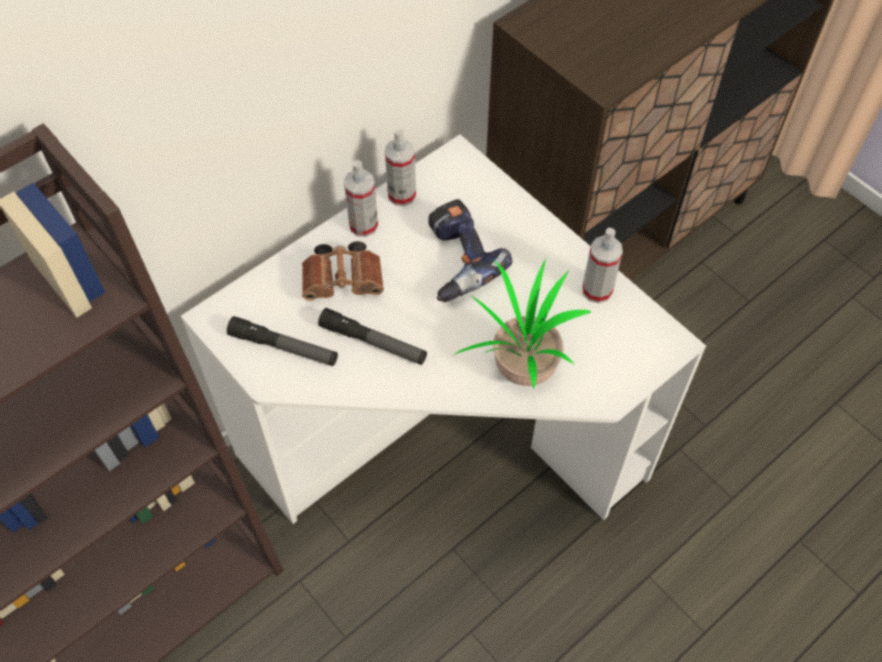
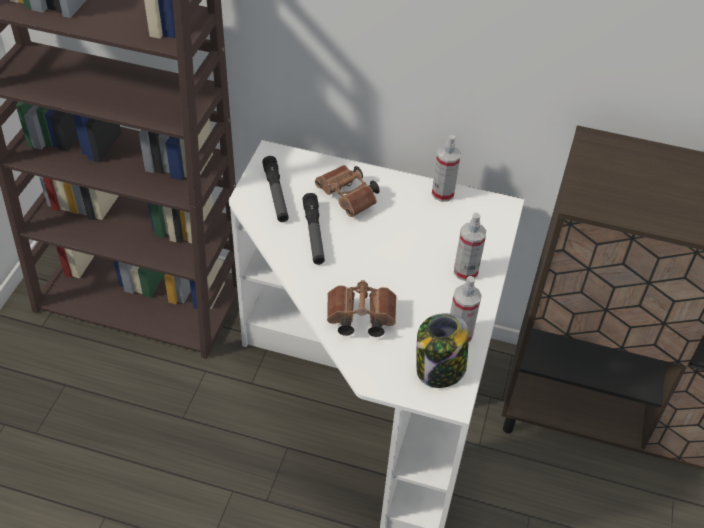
camera: 55 degrees right, 10 degrees down
(363, 225) = (400, 187): spray bottle -> spray bottle (465, 271)
(455, 261) = (414, 245): power drill -> none
(521, 365) = (358, 318): potted plant -> brown binoculars
(630, 332) = (439, 369): none -> jar

